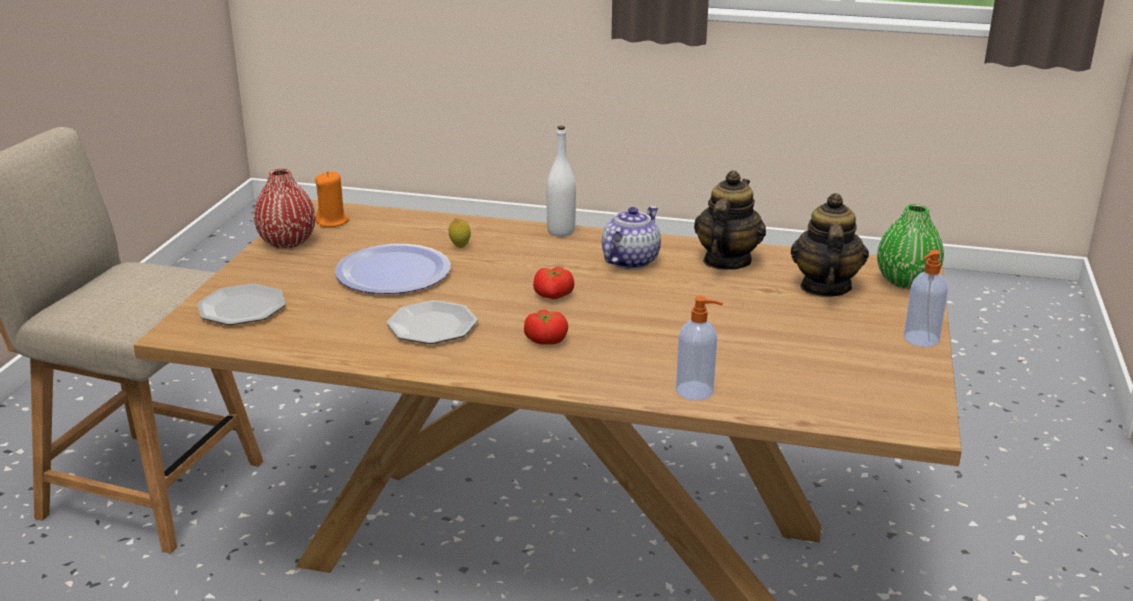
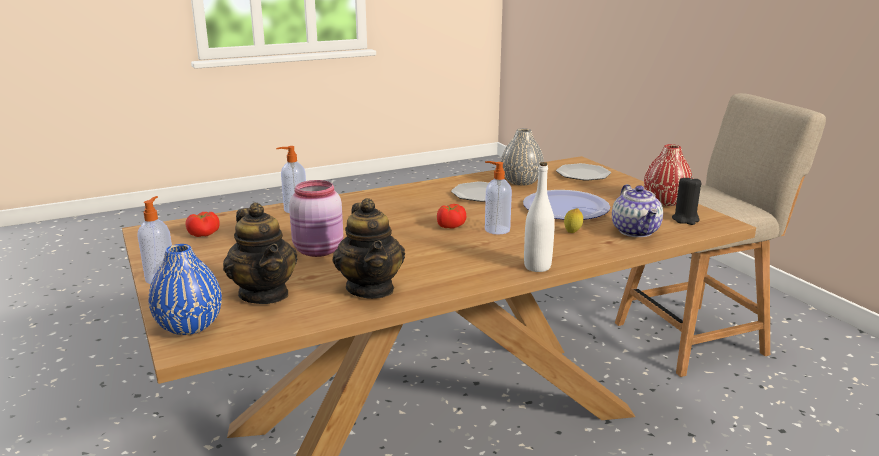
camera: 140 degrees right, 5 degrees down
(332, 221) = (685, 219): orange candle -> black candle
(340, 326) = (521, 182): none -> grey vase
(519, 274) = (496, 229): none -> soap dispenser
(546, 339) = (411, 206): tomato -> tomato (204, 234)
(630, 260) = (445, 263): teapot -> teapot (636, 231)
(730, 314) = (320, 251): none -> pink jar
(906, 281) = (189, 326): green vase -> blue vase

